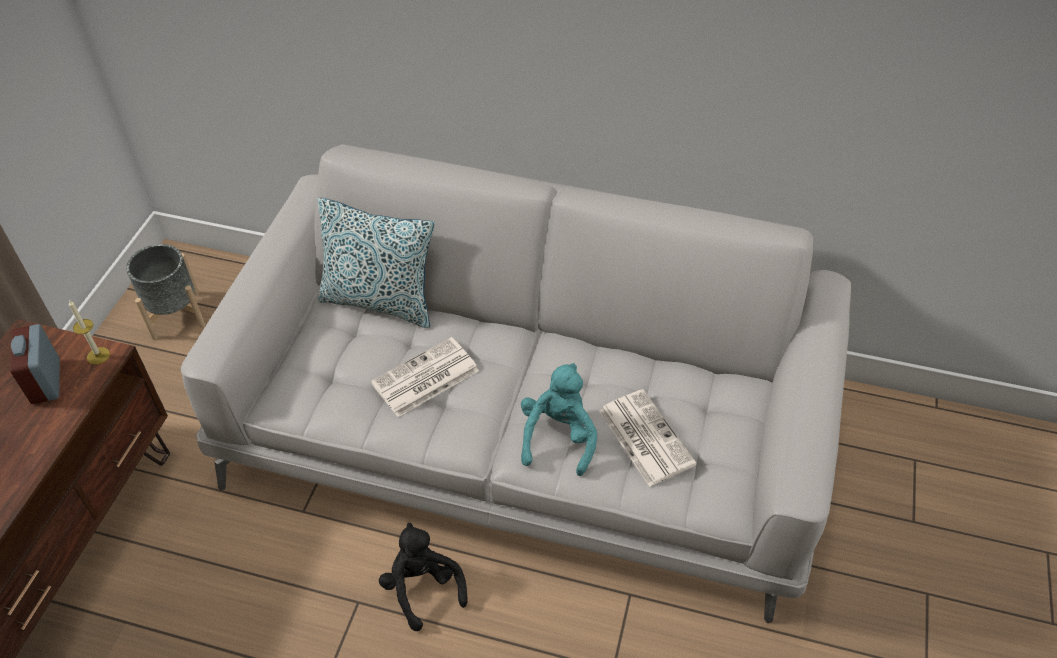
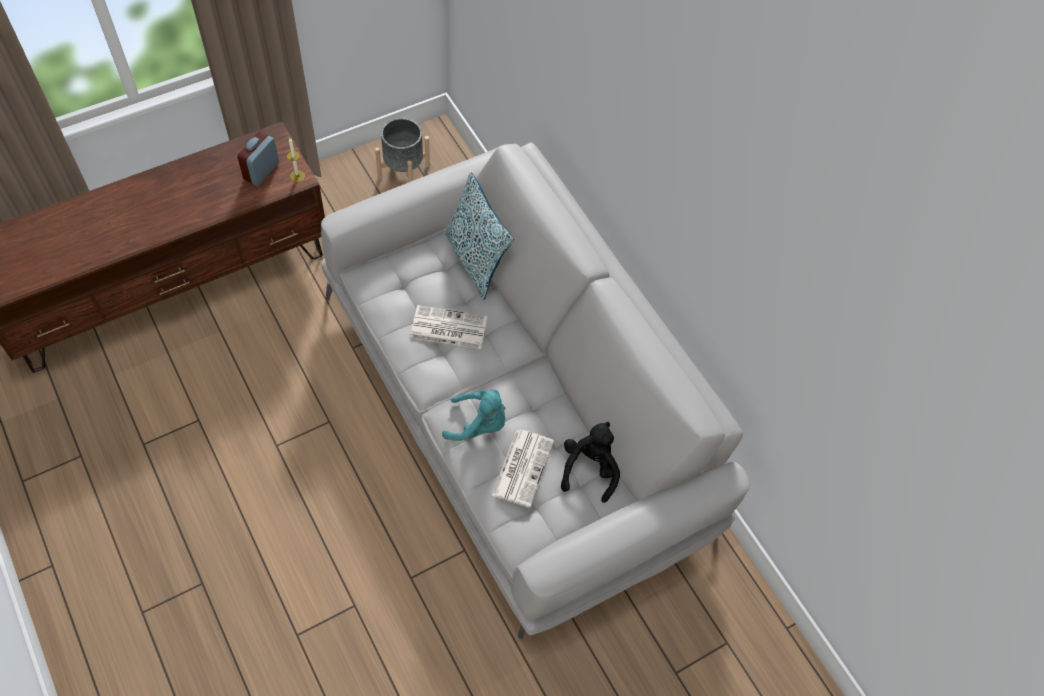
camera: 40 degrees right, 10 degrees up
(422, 588) = (366, 444): black plush toy -> black plush toy (589, 469)
(558, 437) = (478, 424): turquoise plush toy -> turquoise plush toy turned 45 degrees clockwise

